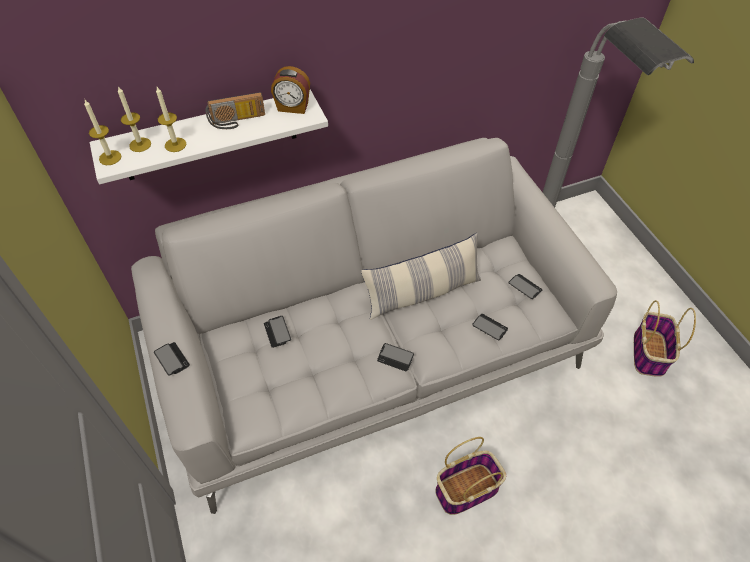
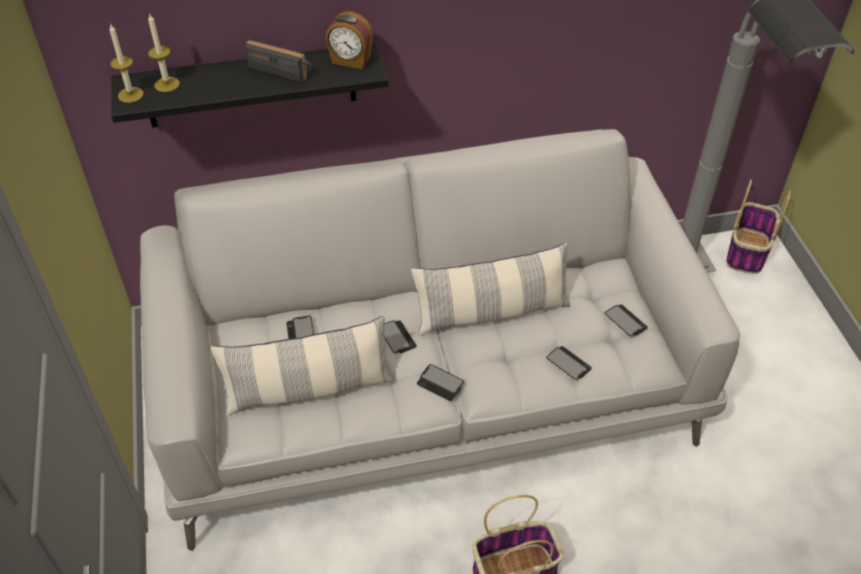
camera: 10 degrees right, 5 degrees down
(172, 359) = (166, 342): phone -> phone (397, 337)
(175, 145) = (206, 88): candle -> none
(210, 136) = (251, 86): white shelf -> black shelf
(237, 121) = (282, 70): radio -> radio turned 150 degrees counterclockwise
(292, 377) = (309, 389): none -> pillow
(649, 353) = (798, 441): basket -> basket (747, 252)

